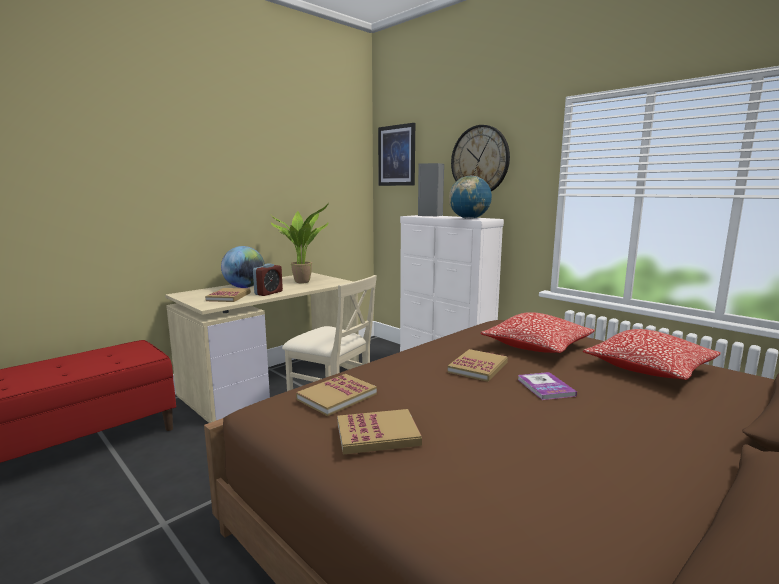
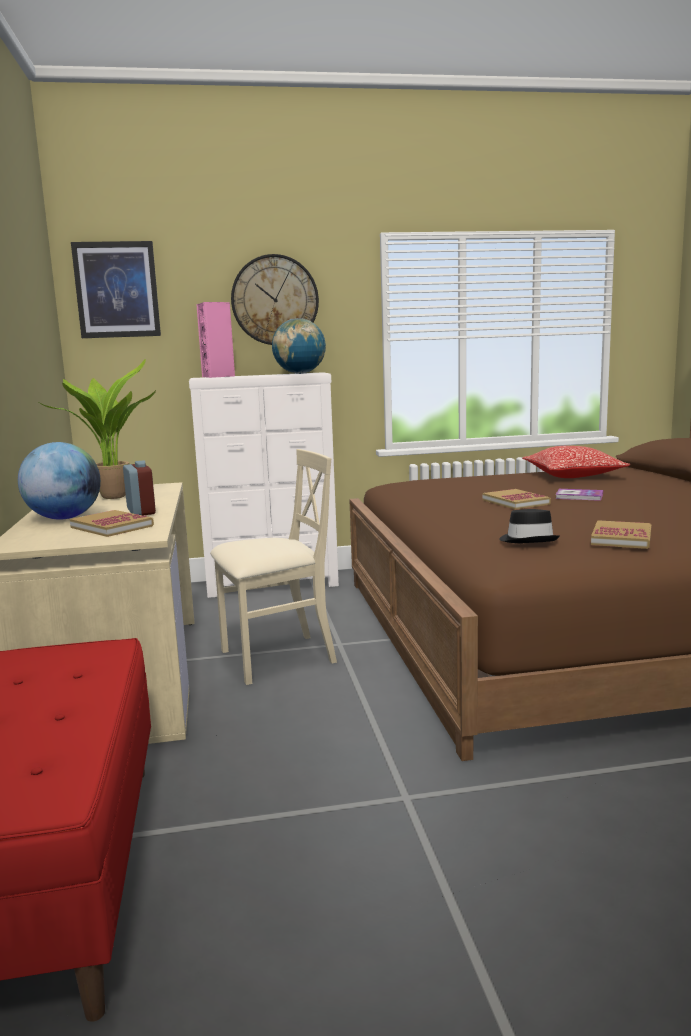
camera: 55 degrees left, 0 degrees up
(337, 397) = (528, 540): book -> black hat
(430, 215) = (218, 376): grey speaker -> pink speaker
(537, 346) = (489, 485): pillow -> none

